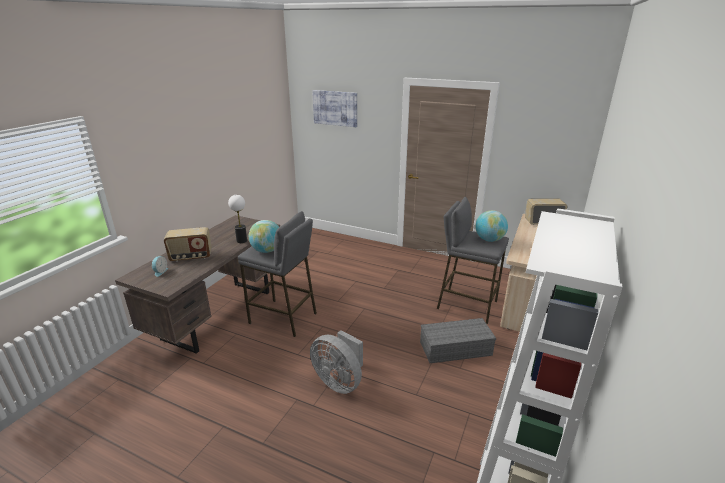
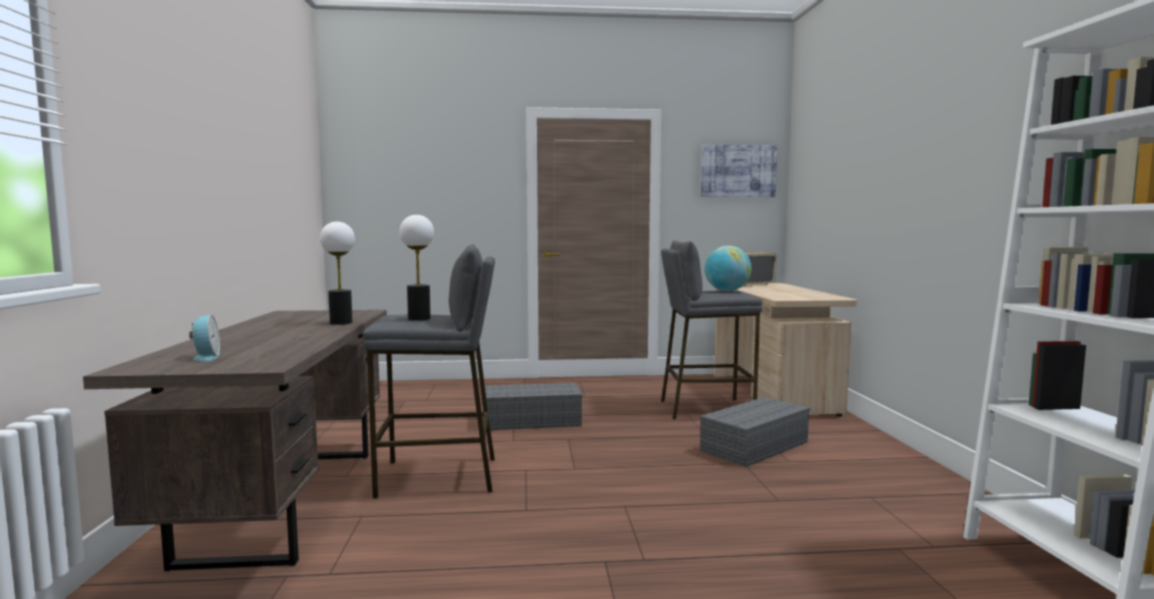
camera: 30 degrees left, 20 degrees down
(191, 257) = (255, 341): radio -> none
(267, 250) = (419, 319): globe -> table lamp
(335, 108) = (410, 159): picture -> picture (738, 171)
(339, 381) = (646, 519): grey fan -> none
(362, 287) = (533, 420): none -> grey storage box

